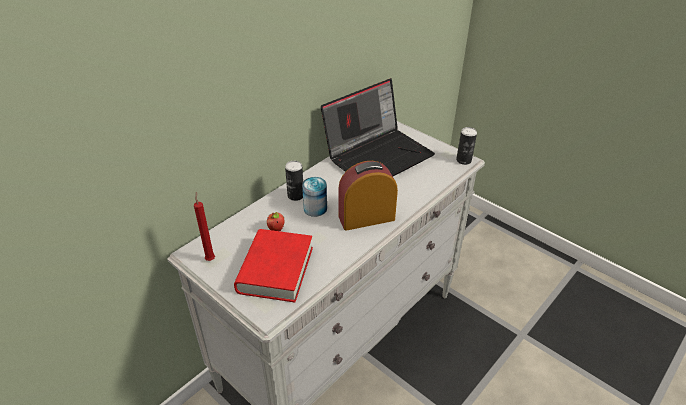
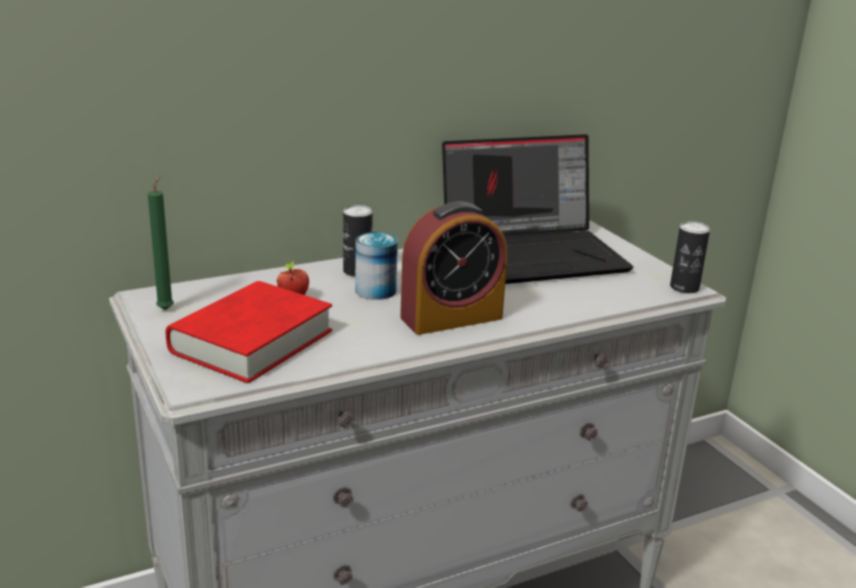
camera: 20 degrees right, 15 degrees down
(210, 258) = (167, 308): red candle -> green candle
(366, 218) = (451, 318): alarm clock -> alarm clock turned 150 degrees clockwise

